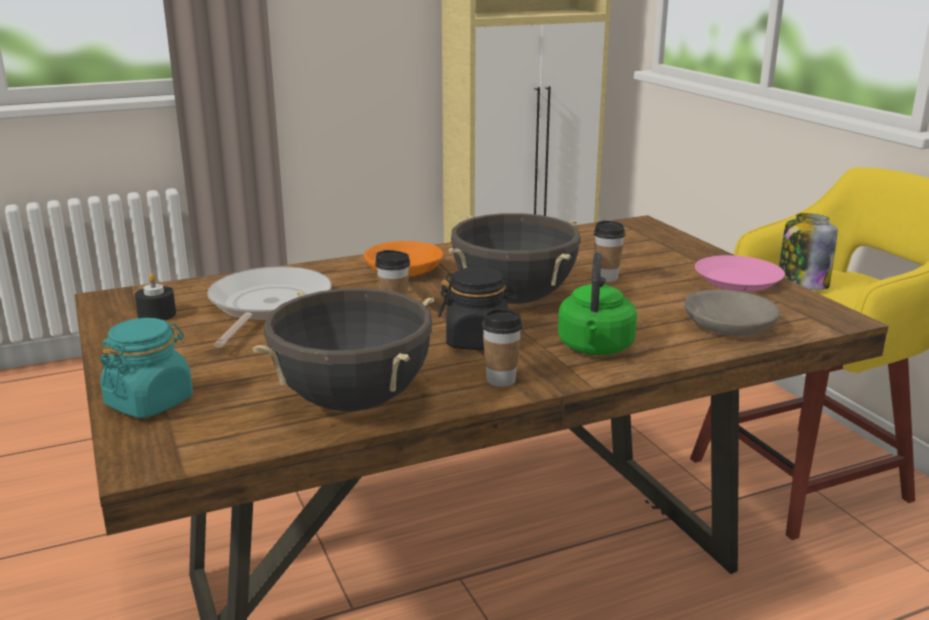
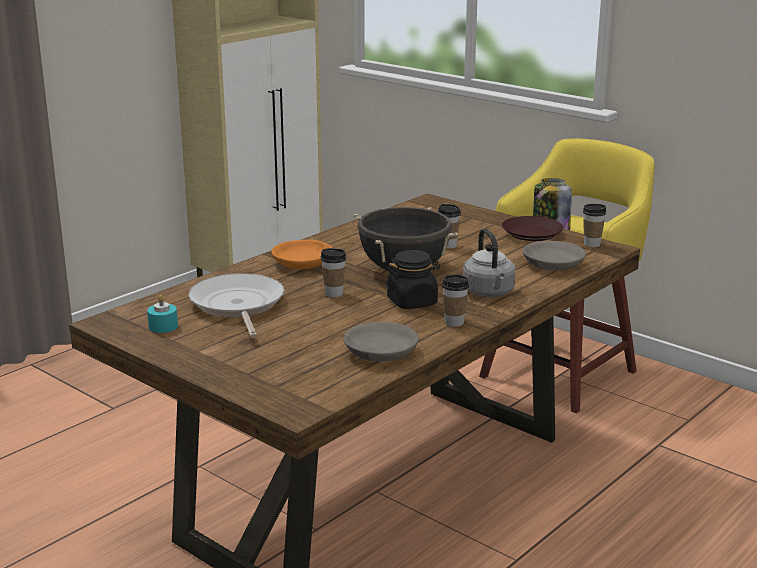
camera: 25 degrees left, 0 degrees up
(150, 402) = (249, 380): turquoise jar -> none
(157, 314) = (163, 326): black candle -> turquoise candle
(352, 401) = (379, 352): black cooking pot -> grey bowl
(595, 348) = (489, 293): green kettle -> grey kettle
(737, 280) = (531, 233): pink plate -> brown plate
(814, 308) = (592, 244): none -> cup

